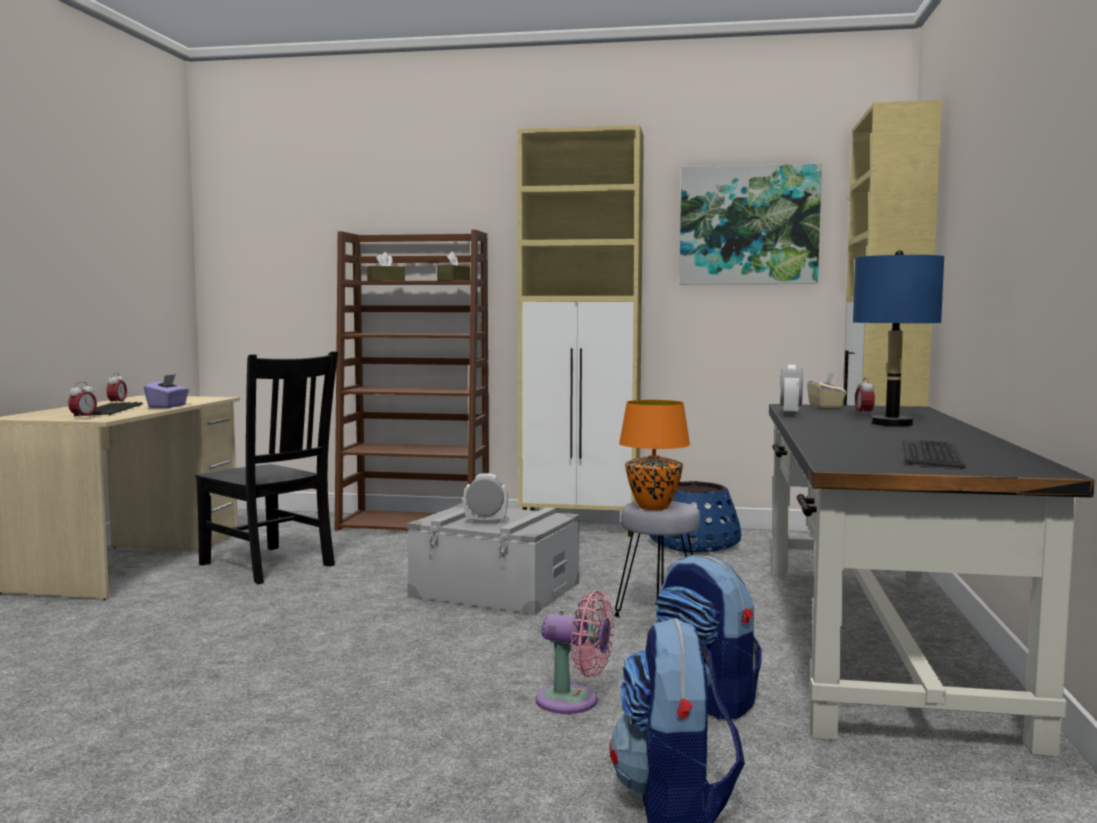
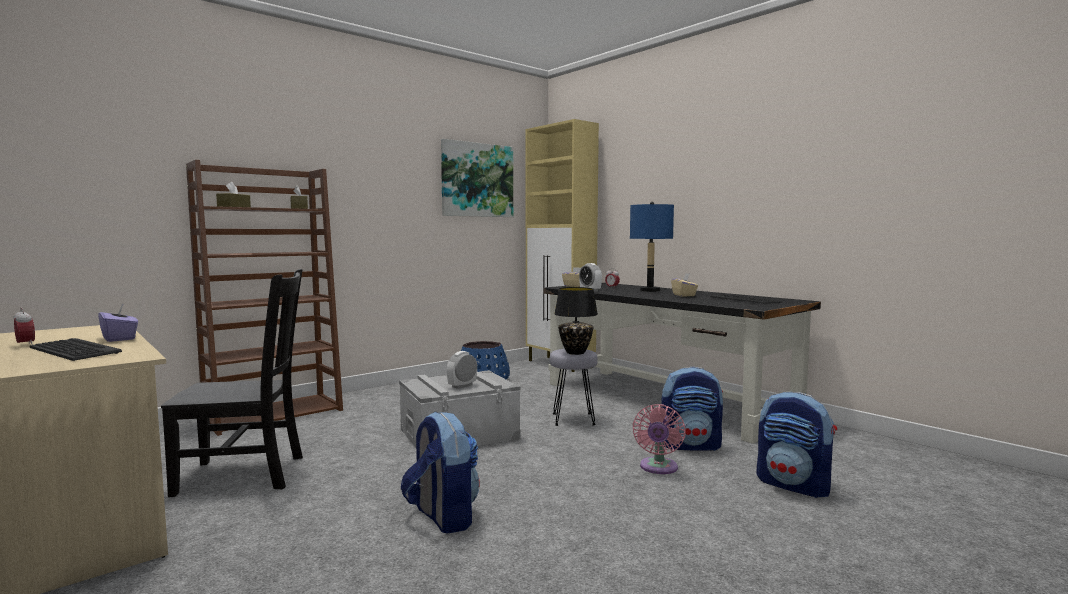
camera: 50 degrees left, 0 degrees up
(83, 418) = (108, 360): alarm clock -> none
(274, 648) = (442, 517): none -> backpack
(573, 702) = (658, 468): pink fan -> pink fan turned 135 degrees clockwise
(581, 529) = (399, 388): beige cabinet -> none
(654, 507) = (576, 352): orange table lamp -> black table lamp
(887, 436) = (684, 295): none -> beige tissue box

